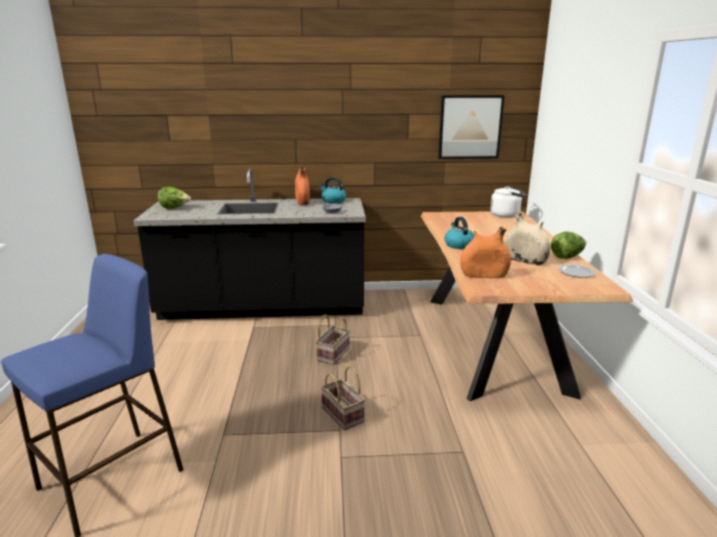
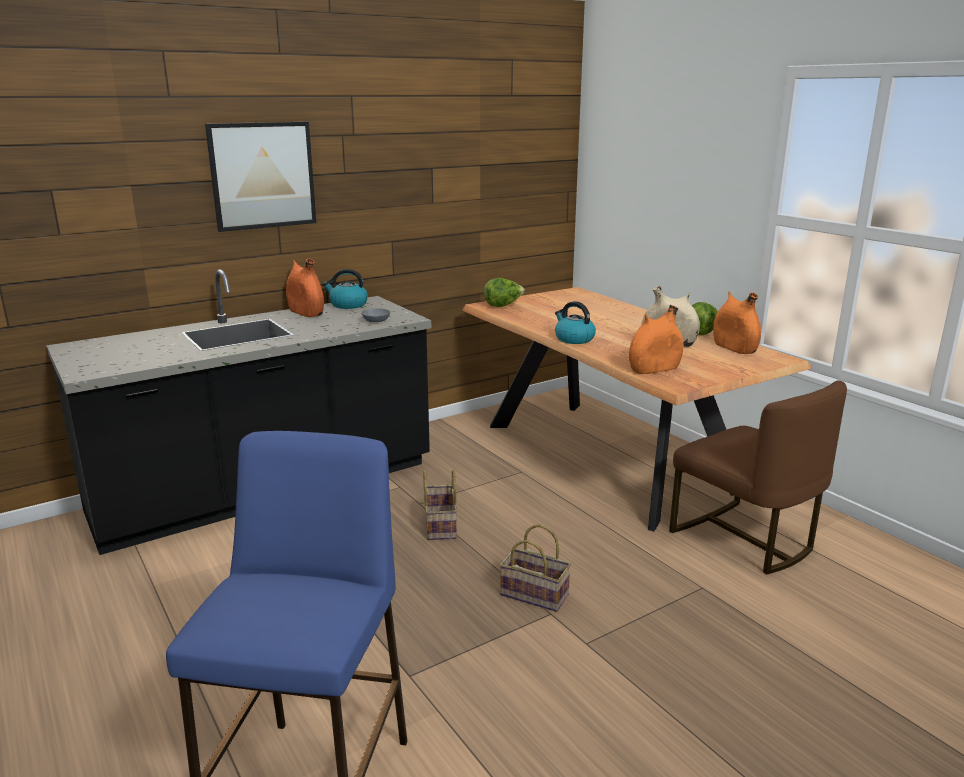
camera: 30 degrees left, 0 degrees up
(174, 208) = (105, 353): lettuce -> lettuce (503, 305)
(470, 127) = (507, 182): picture -> picture (262, 175)
(507, 215) = (568, 294): white kettle -> none
(537, 429) = (745, 538): none -> brown chair
(577, 273) = (734, 348): plate -> orange vase

